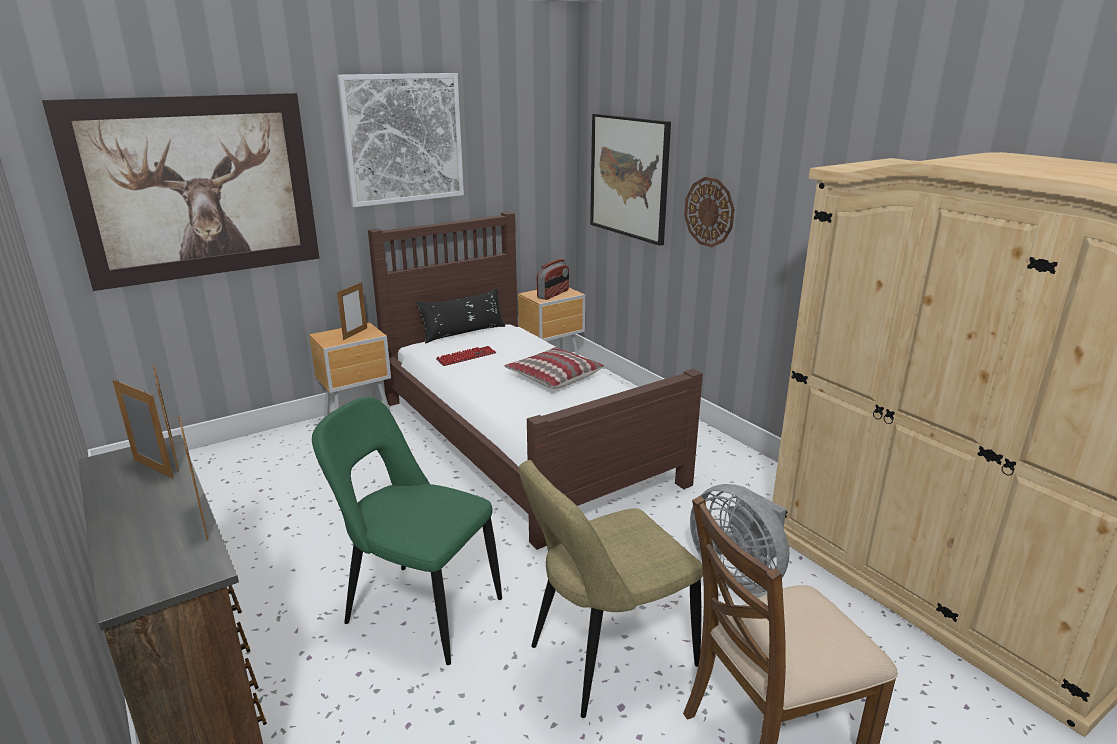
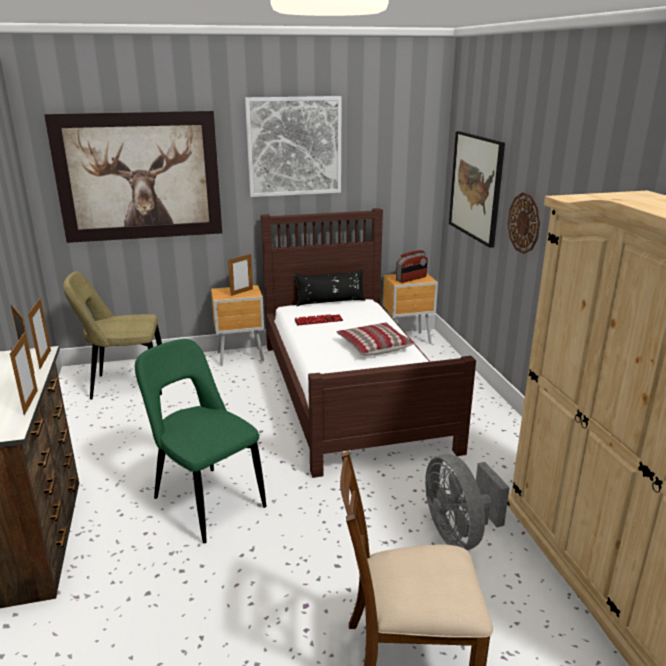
camera: 20 degrees right, 0 degrees up
(605, 658) = (315, 568): beige chair -> beige chair (125, 385)

